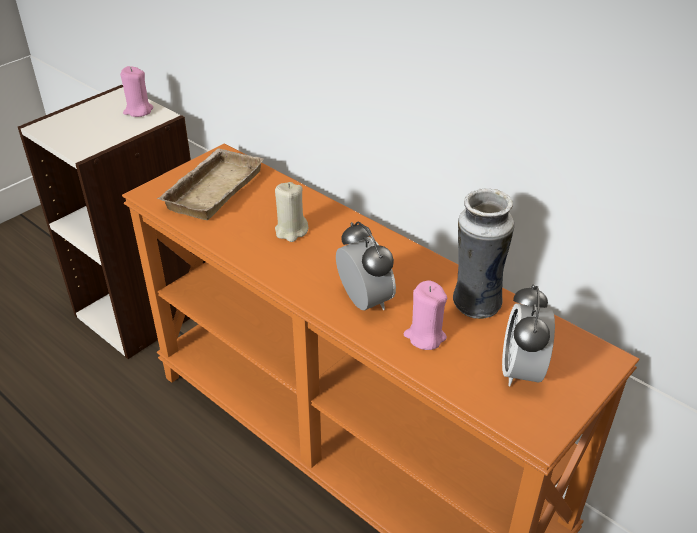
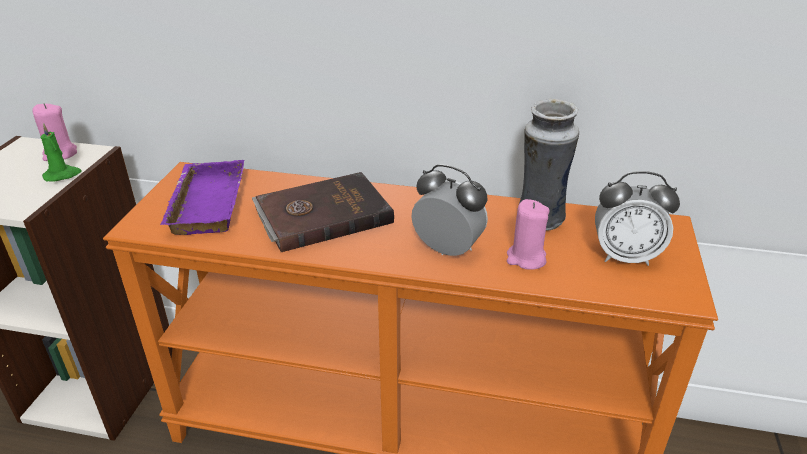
camera: 30 degrees left, 5 degrees down
(126, 131) = (62, 175): none -> green candle
(212, 189) = (205, 203): beige tray -> purple tray
(291, 231) = (322, 215): beige candle -> brown book
(521, 371) = (625, 256): alarm clock -> alarm clock turned 60 degrees counterclockwise

